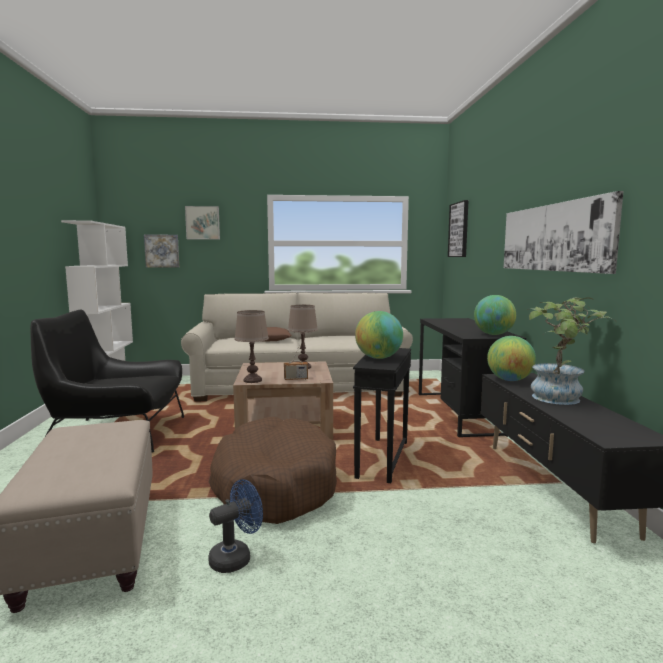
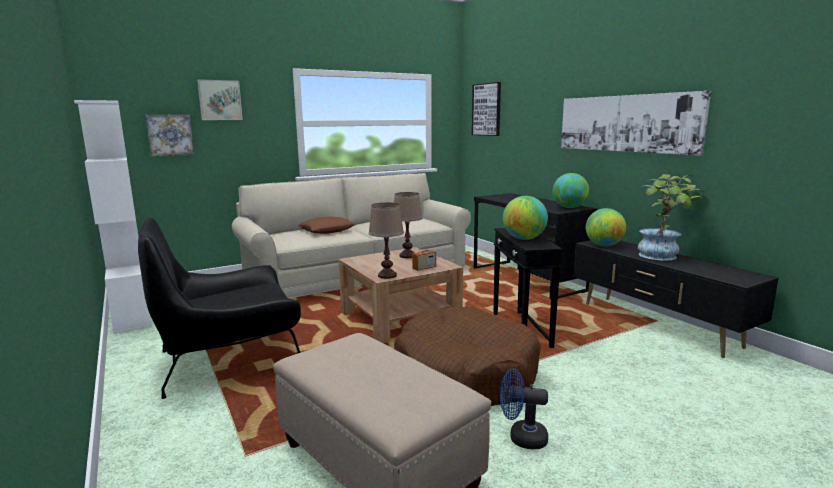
camera: 25 degrees left, 5 degrees up
(236, 557) = (521, 438): blue fan -> blue fan turned 105 degrees counterclockwise

